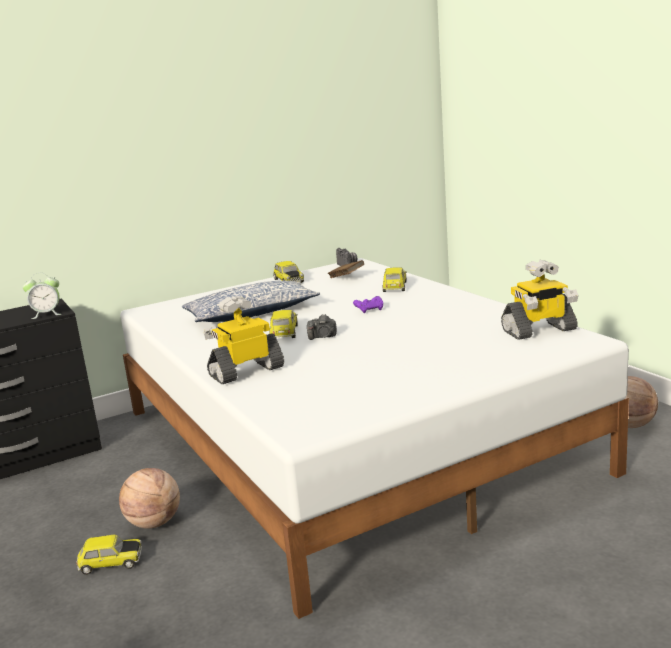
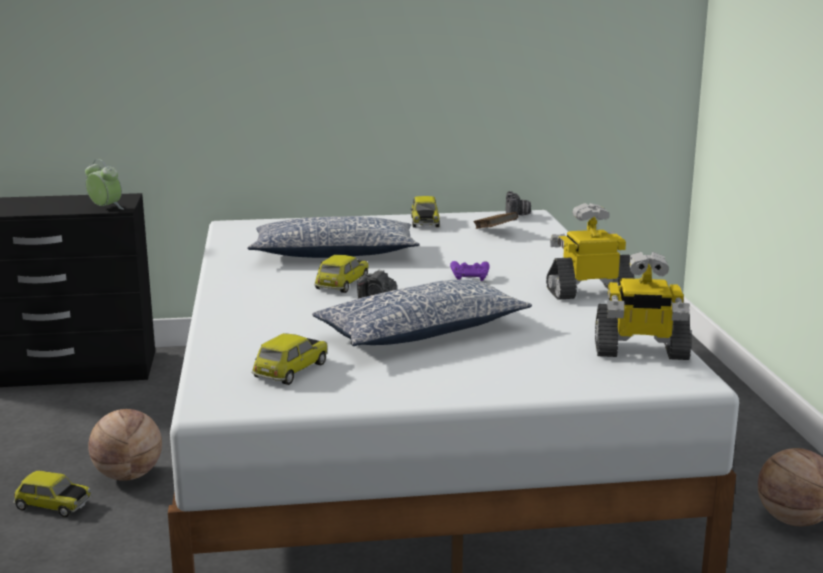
camera: 20 degrees right, 0 degrees up
(47, 314) = (105, 208): alarm clock -> alarm clock turned 150 degrees counterclockwise
(246, 371) = (247, 319): toy robot -> toy robot (589, 292)
(383, 351) = (420, 332): none -> pillow
(395, 287) = (537, 255): toy car -> toy car (291, 371)

